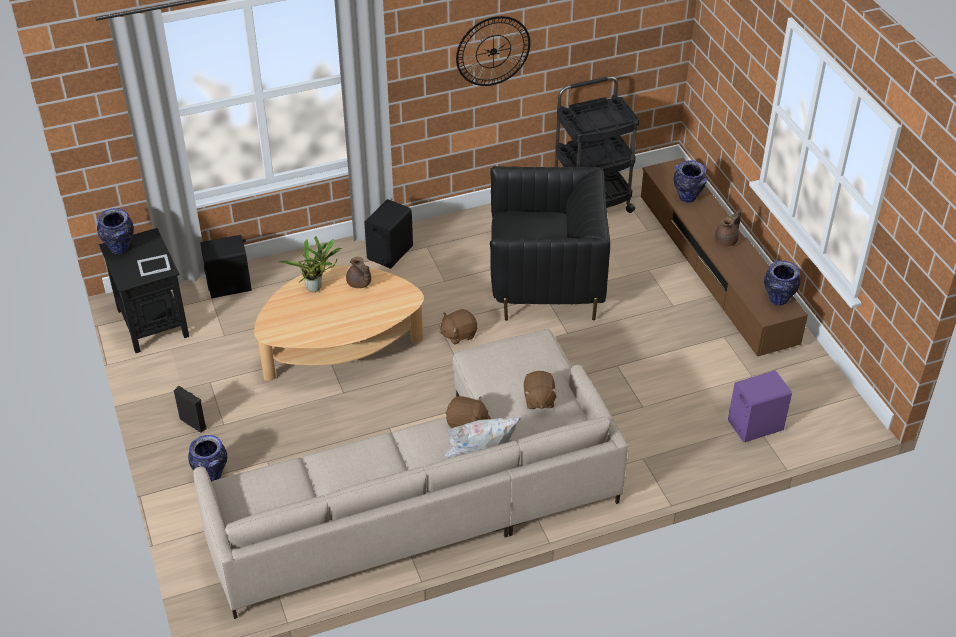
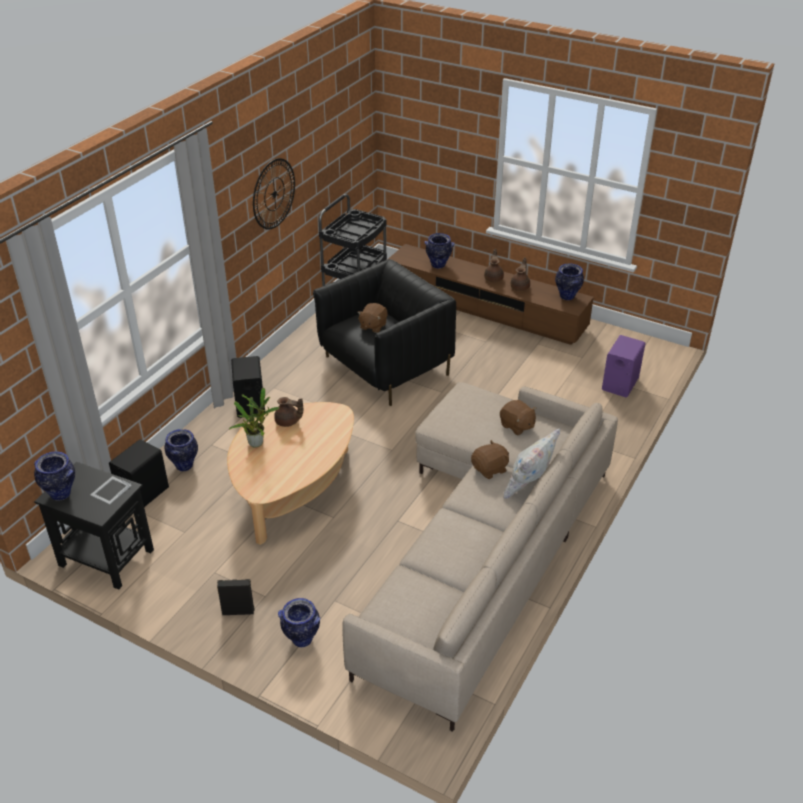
camera: 40 degrees left, 5 degrees down
(282, 278) = (184, 465): none -> vase
(458, 334) = (369, 432): brown plush toy -> brown plush toy (373, 326)
(742, 264) = (520, 287): none -> brown teapot

